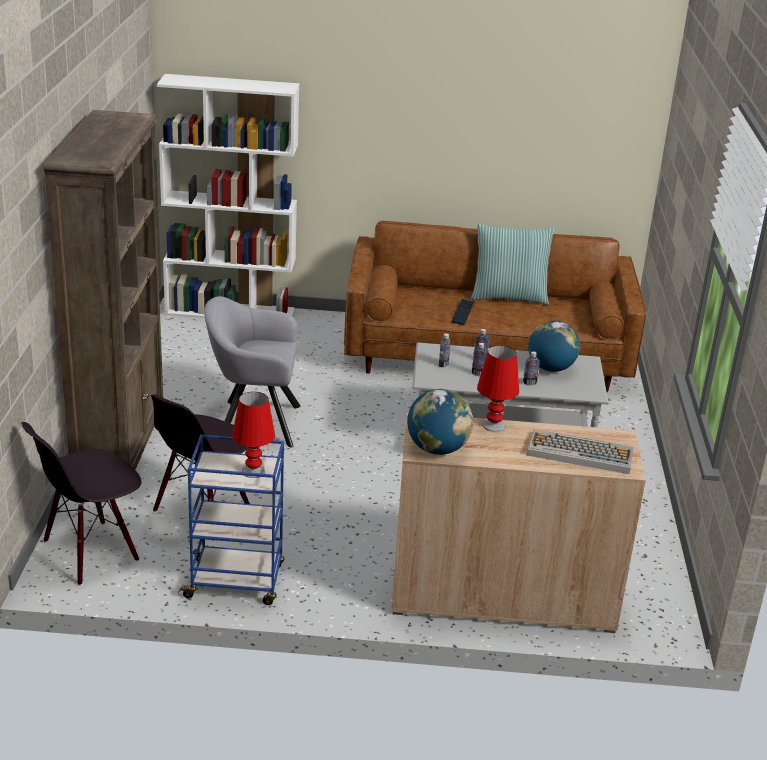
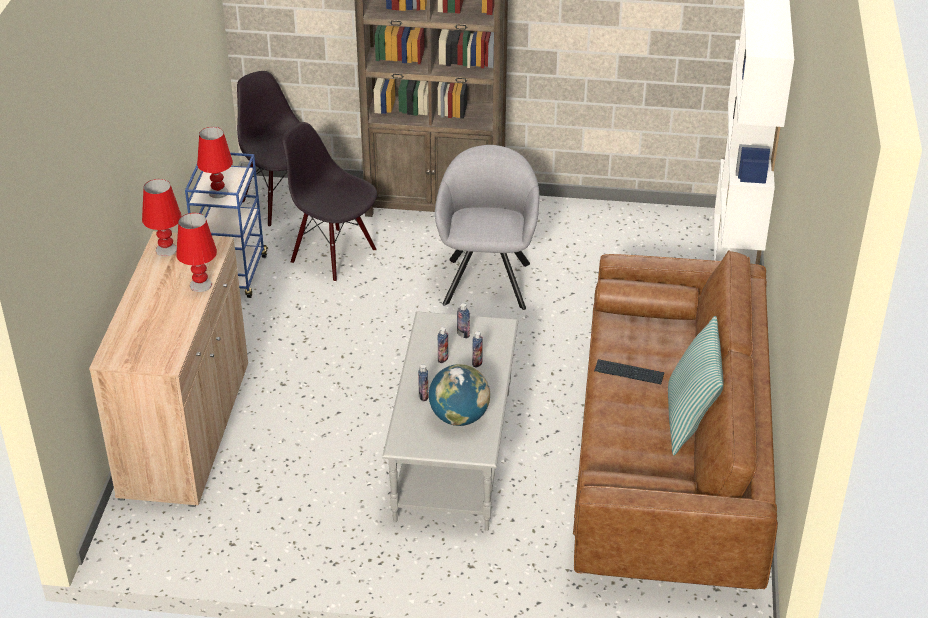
camera: 95 degrees right, 10 degrees up
(437, 449) = (166, 250): globe -> red table lamp
(579, 453) = (143, 332): keyboard -> none

